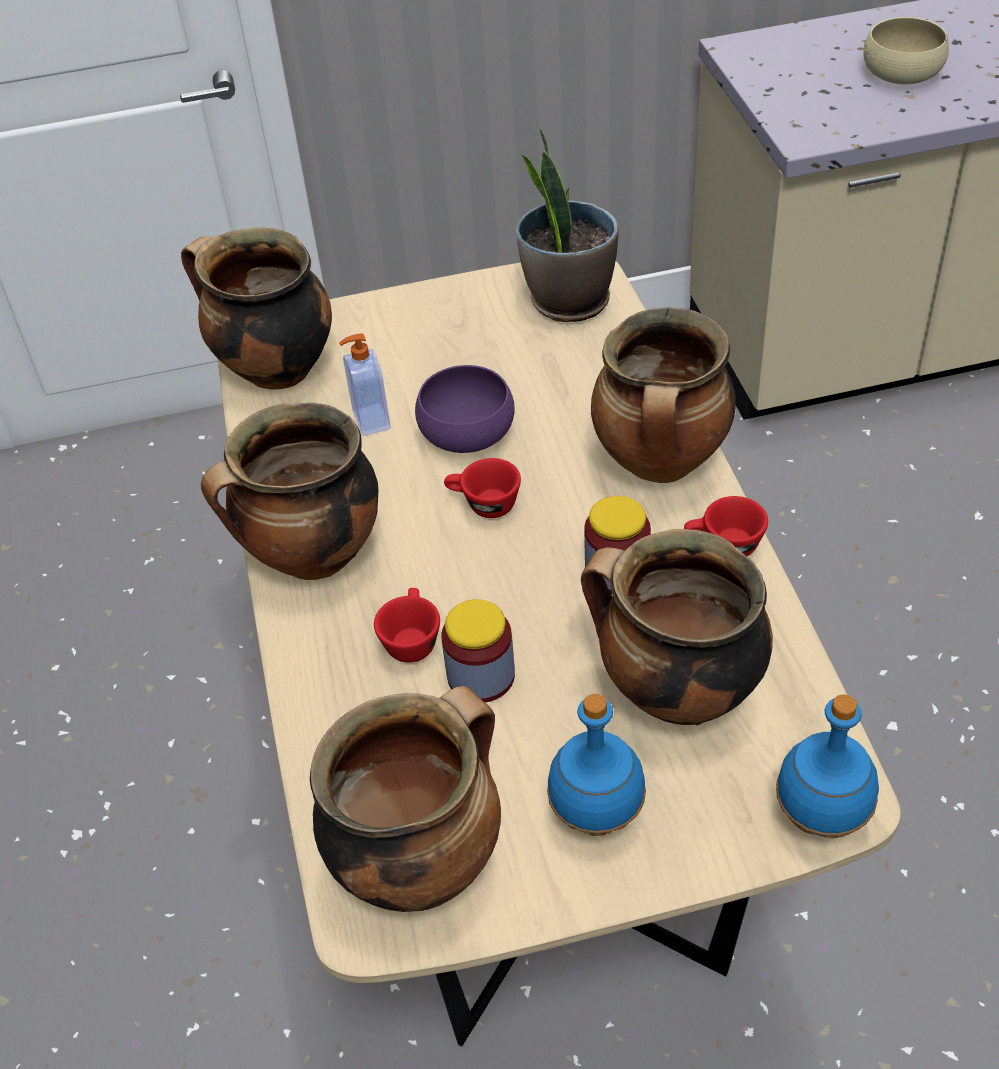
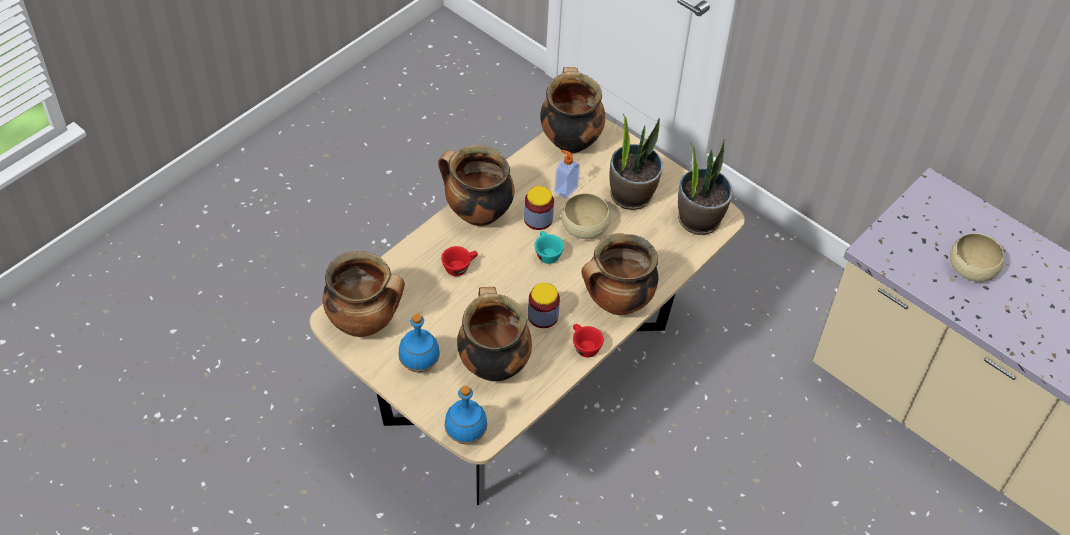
camera: 50 degrees right, 5 degrees up
(453, 350) = (631, 194): none -> potted plant
(466, 431) = (584, 225): purple bowl -> beige bowl
(481, 676) = (458, 298): jar -> jar (538, 219)
(483, 505) = (546, 253): red cup -> turquoise cup

